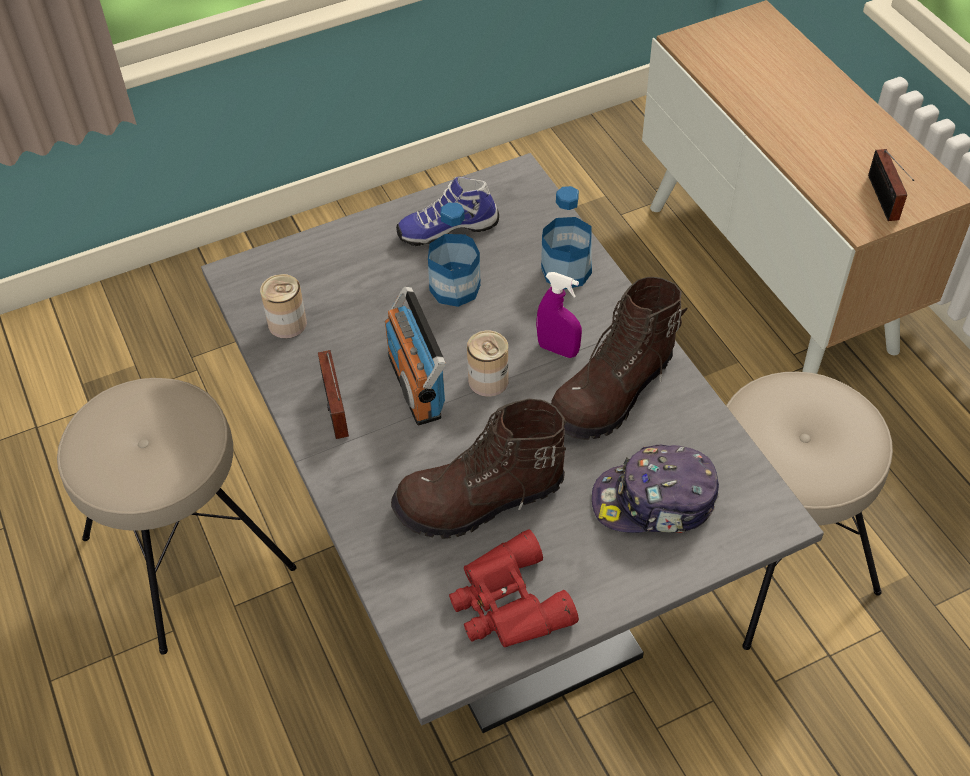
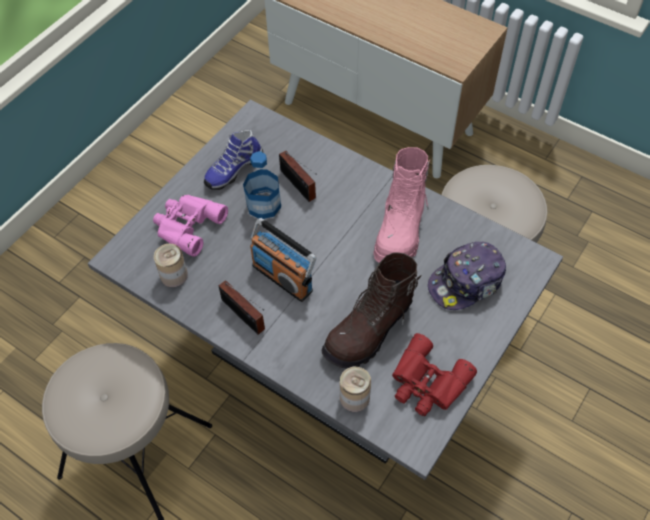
camera: 30 degrees left, 5 degrees up
(344, 272) = (187, 226): none -> pink binoculars
(488, 380) = (324, 254): can -> can (354, 398)
(558, 349) = (351, 216): purple spray bottle -> none
(566, 270) = (323, 165): bottle -> none
(613, 393) = (401, 228): brown boot -> pink boot
(883, 200) = (459, 48): radio -> radio (299, 186)

